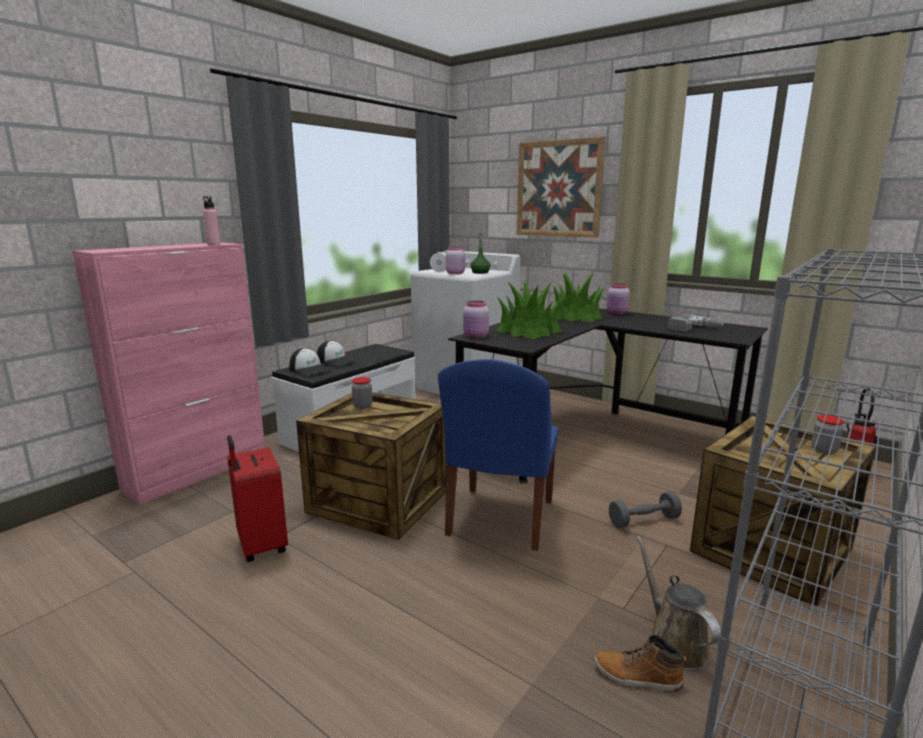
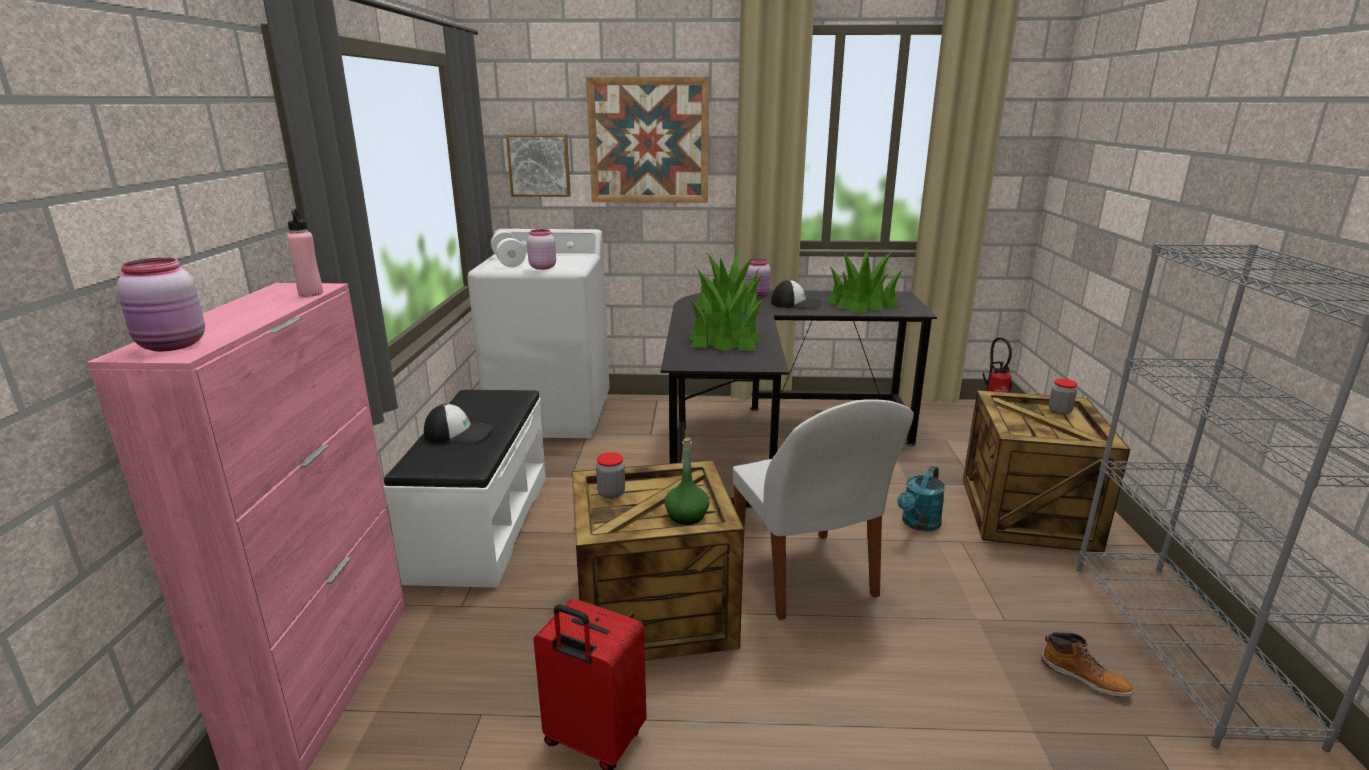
camera: 35 degrees left, 5 degrees up
(309, 370) = (445, 459): cap -> cap (796, 304)
(475, 336) = (687, 360): pink jar -> pink jar (173, 345)
(480, 272) = (569, 261): green bottle -> green bottle (686, 516)
(487, 207) = (539, 165): none -> picture
(499, 520) = (805, 577): blue chair -> white chair
(637, 677) = (1084, 677): boot -> boot turned 120 degrees counterclockwise
(643, 521) = (918, 524): grey dumbbell -> turquoise watering can
(674, 642) = (1068, 631): brown watering can -> none
(694, 328) = (862, 304): power drill -> potted plant

